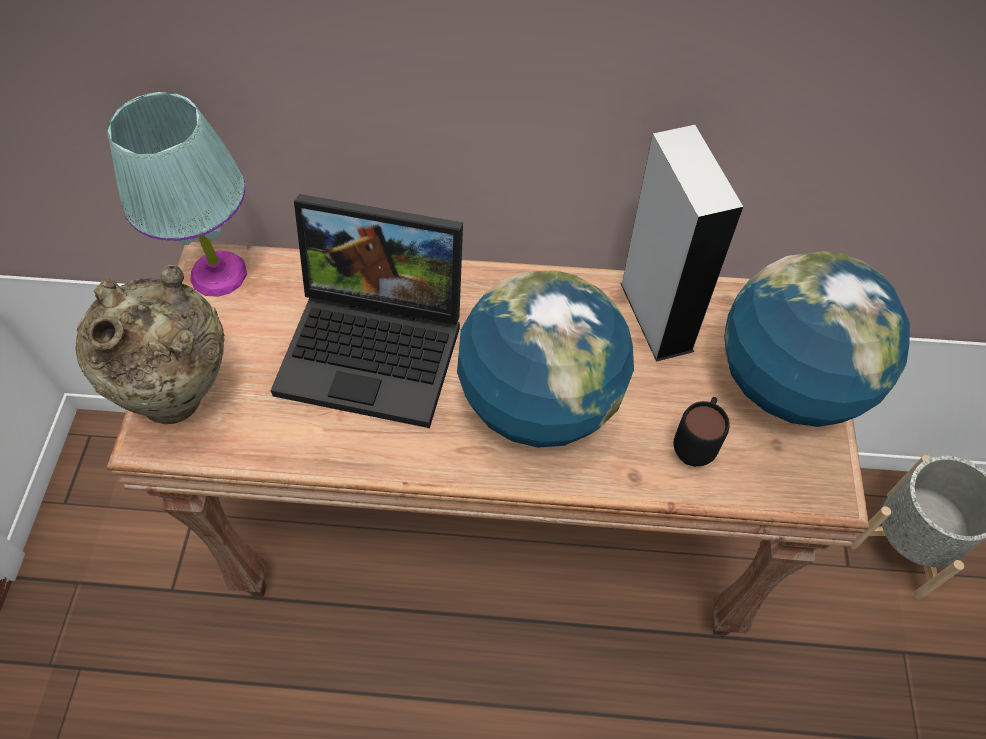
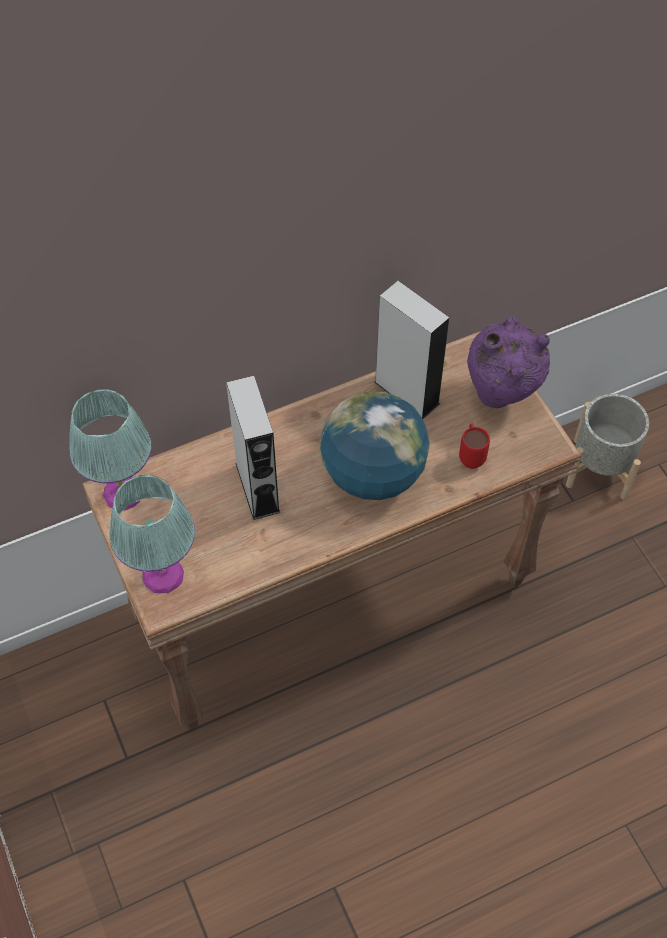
camera: 30 degrees left, 0 degrees up
(183, 397) = (162, 575): beige vase -> turquoise table lamp
(379, 346) = (257, 487): laptop -> grey speaker
(696, 445) = (471, 455): black mug -> red mug
(788, 383) = (500, 397): globe -> purple vase

